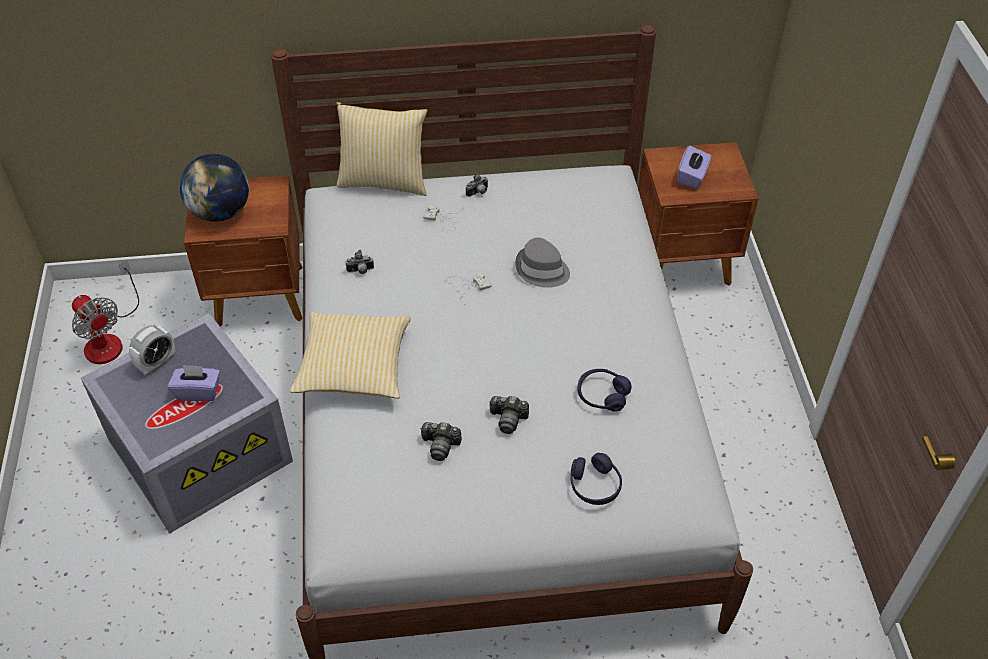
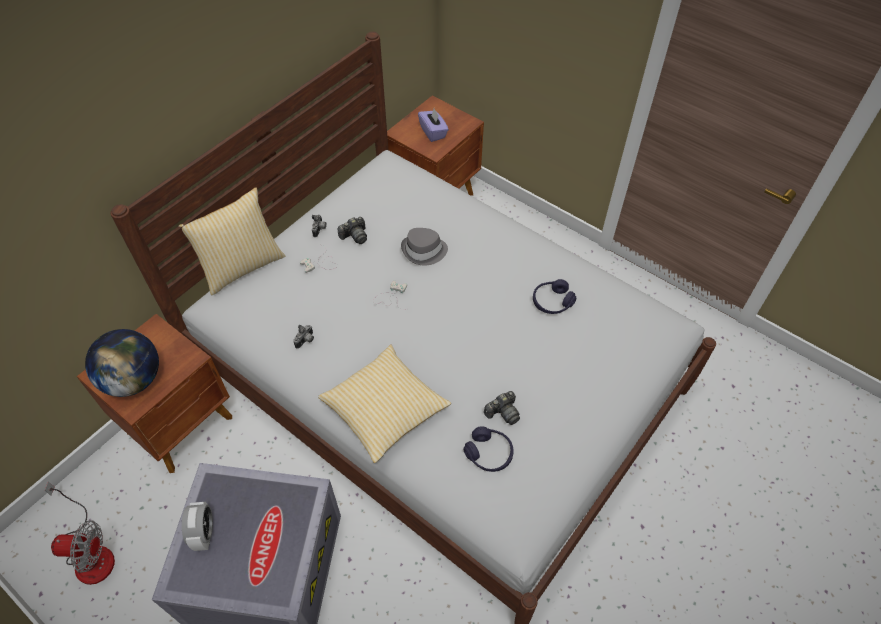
camera: 45 degrees left, 5 degrees up
(198, 391) = (264, 525): purple tissue box -> none
(508, 419) = (520, 361): camera -> camera (355, 236)
(595, 485) = (613, 359): purple headphones -> purple headphones (489, 453)

